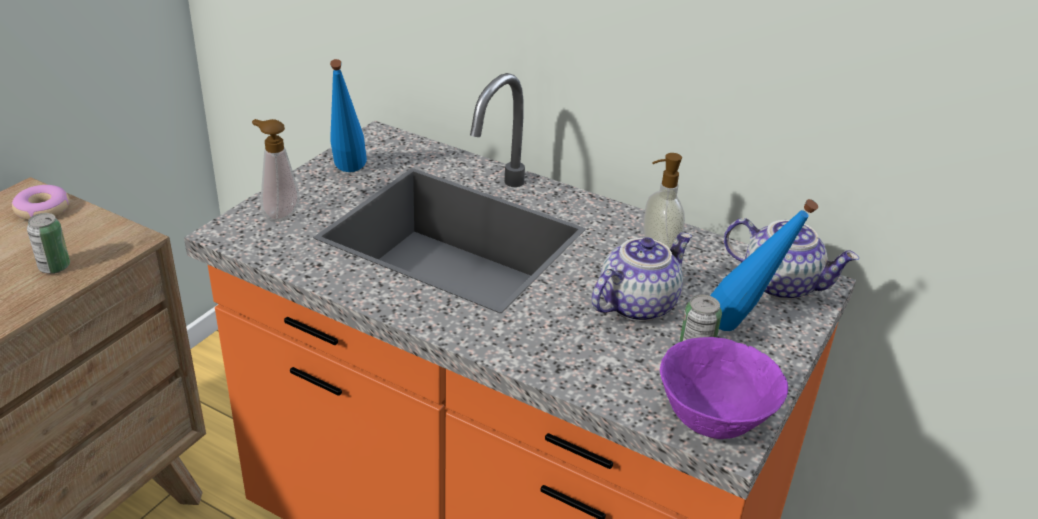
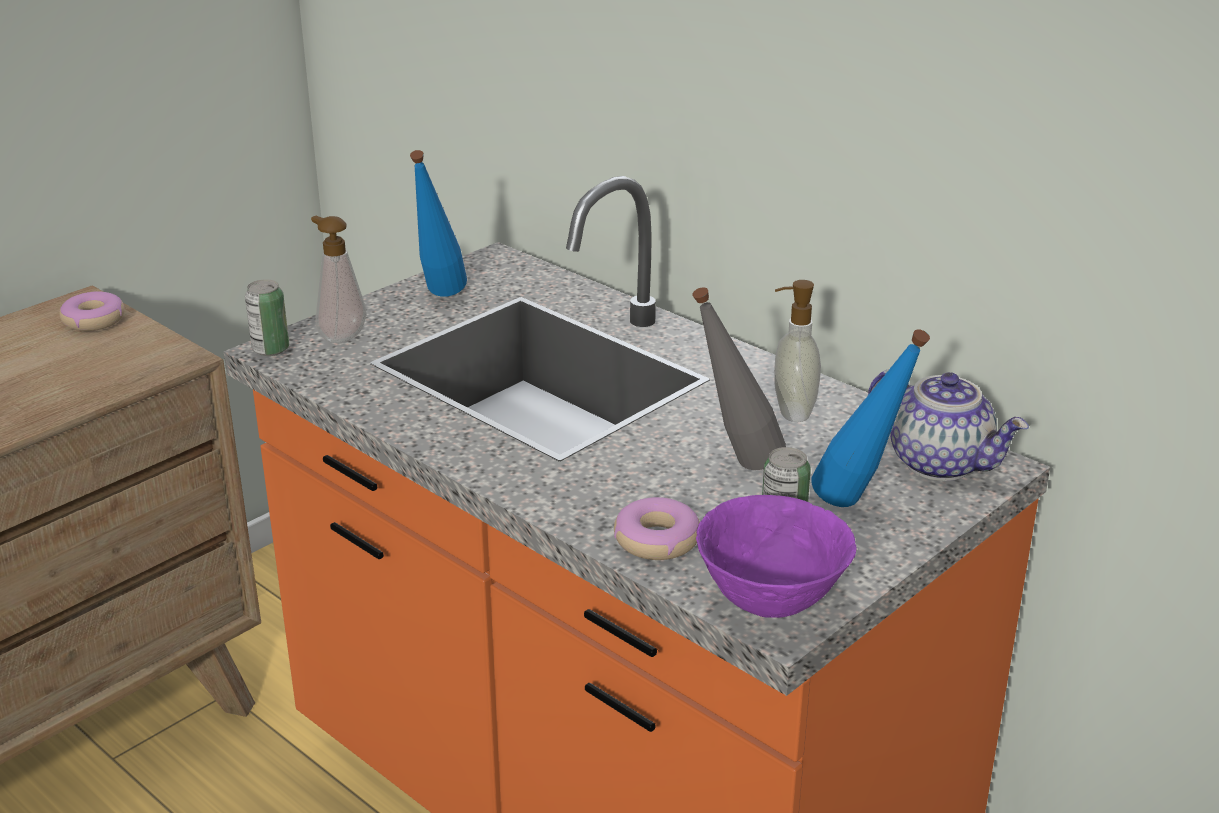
camera: 15 degrees right, 5 degrees down
(54, 267) = (86, 380): can -> can (271, 349)
(605, 377) = (657, 540): none -> donut
(636, 304) = (735, 467): teapot -> grey bottle

